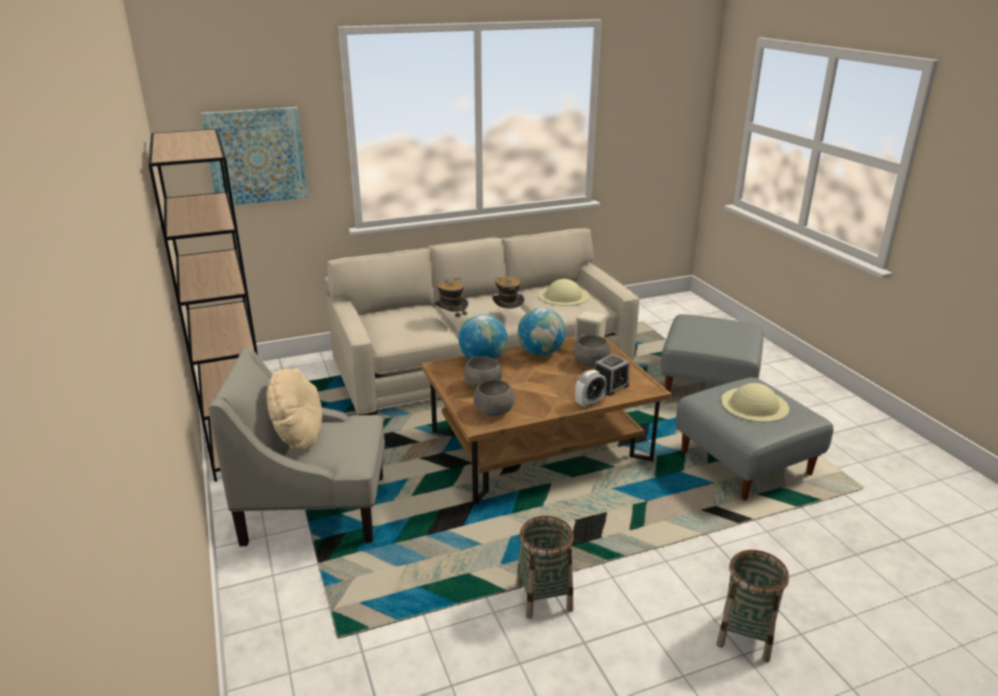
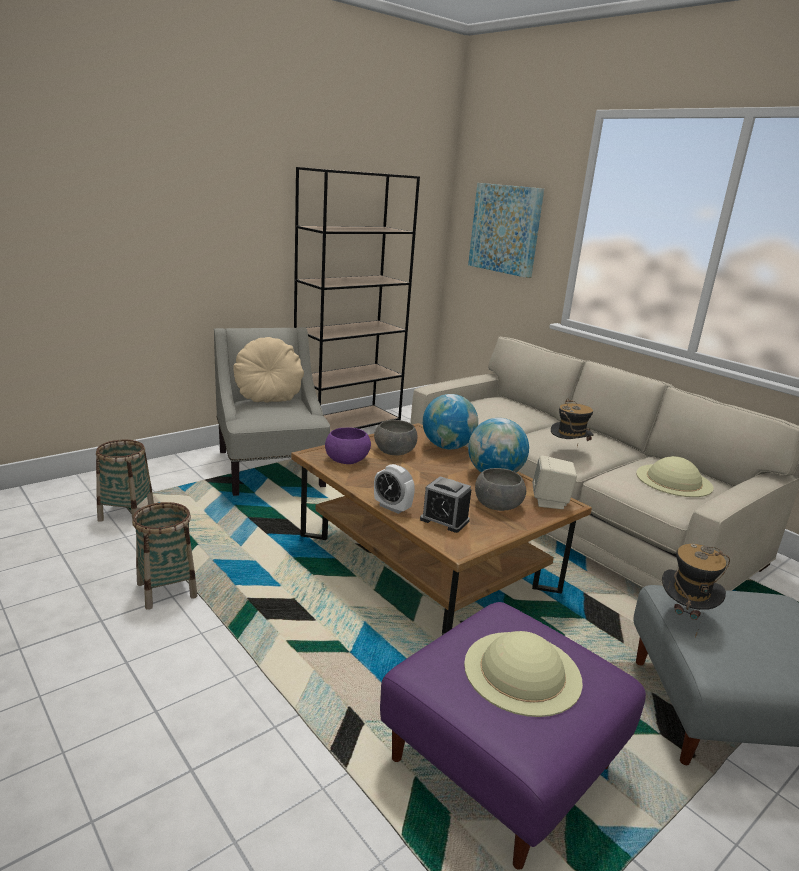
camera: 70 degrees right, 5 degrees down
(451, 321) = (526, 428): hat -> hat (684, 616)
(493, 410) = (347, 459): grey bowl -> purple bowl
(745, 635) = (95, 754): basket -> basket (126, 513)
(746, 463) = (500, 765): grey ottoman -> purple ottoman

